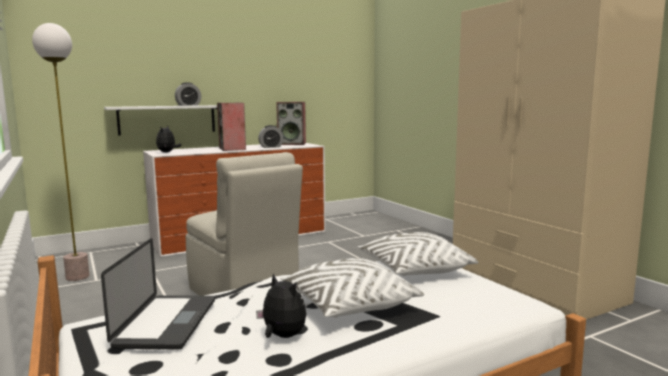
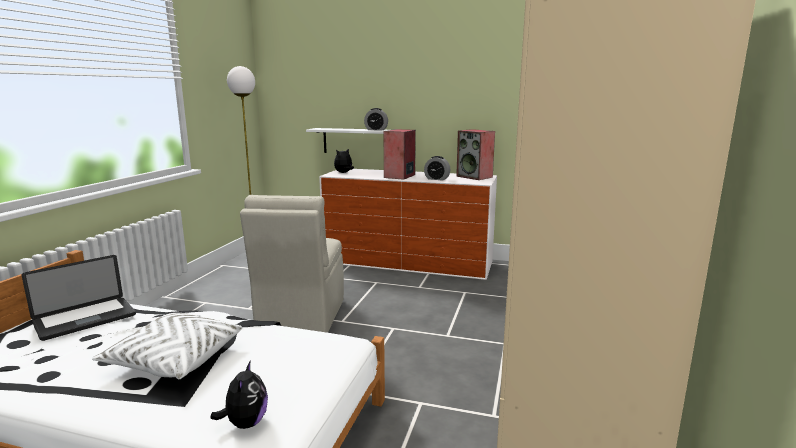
camera: 45 degrees right, 5 degrees up
(282, 336) = (88, 361): plush toy -> plush toy (245, 423)
(414, 270) = (298, 354): white pillow -> none

